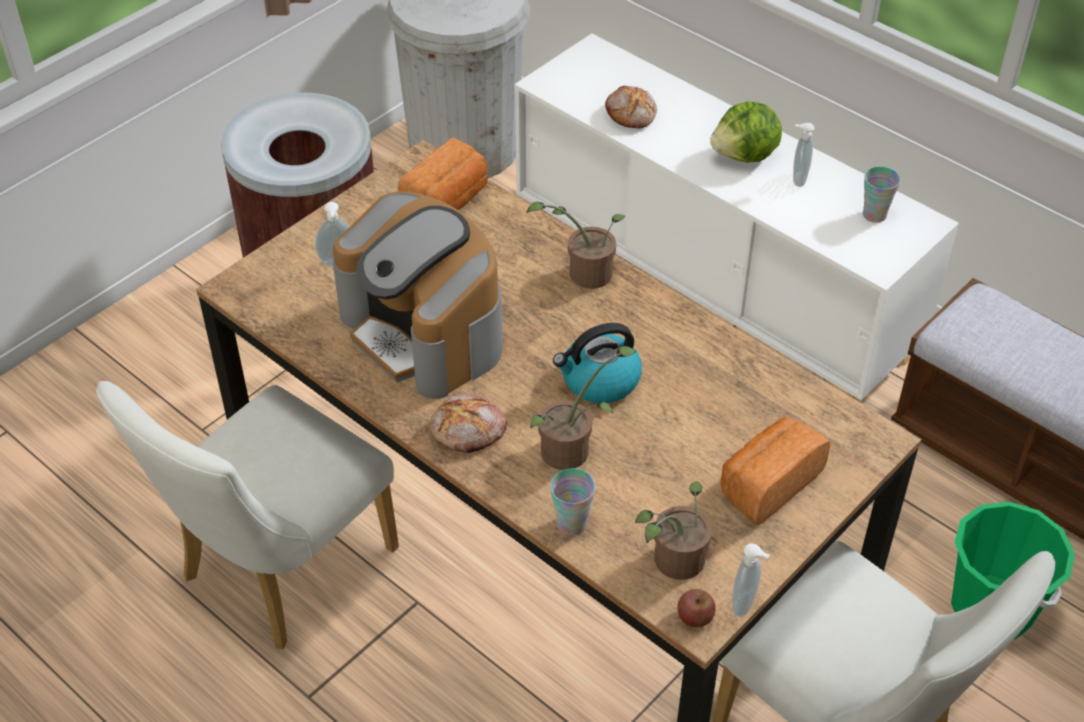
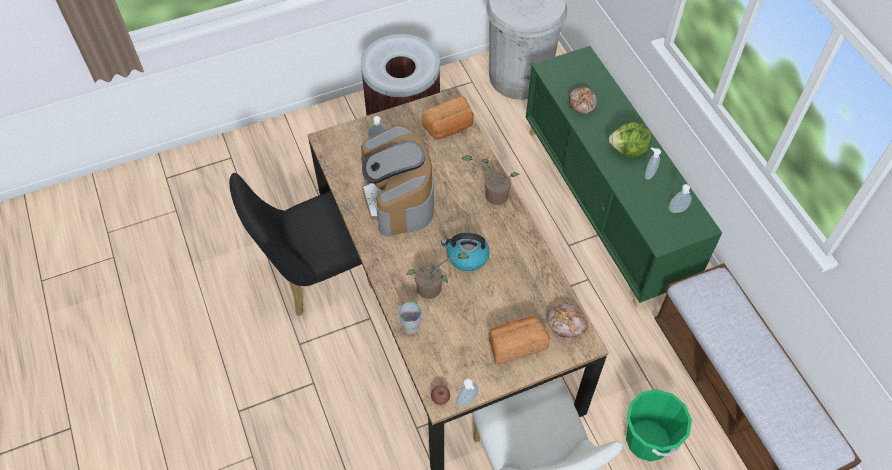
camera: 25 degrees right, 10 degrees up
(277, 572) = (315, 277): white chair -> black chair
(469, 431) = (391, 259): bread -> bread (566, 324)
(673, 563) = (446, 367): potted plant -> none
(711, 288) = (604, 206): white cabinet -> green cabinet
(874, 215) = (677, 211): cup -> soap dispenser

